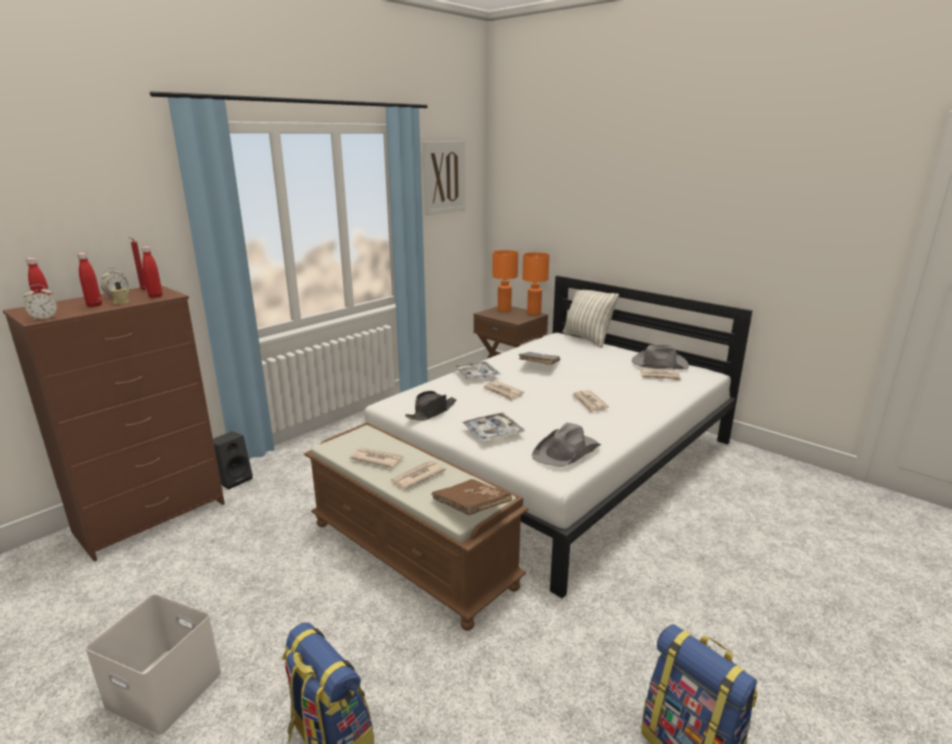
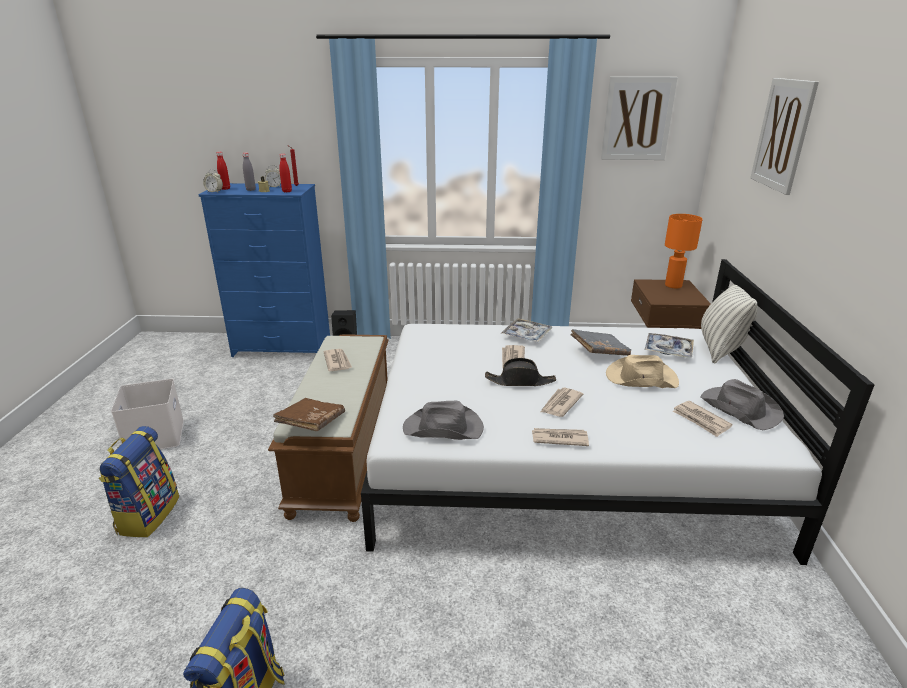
camera: 50 degrees right, 5 degrees up
(94, 305) = (251, 190): red bottle -> grey bottle
(152, 517) = (283, 347): brown dresser -> blue dresser
(416, 477) = (330, 385): newspaper -> newspaper (559, 438)
(431, 412) = (429, 347): black hat -> black hat (520, 381)
(492, 432) = (430, 383): tray -> tray (668, 350)
(534, 313) = (698, 299): orange table lamp -> none
(590, 177) = (783, 135): none -> picture
(591, 370) = (640, 378): none -> beige hat

